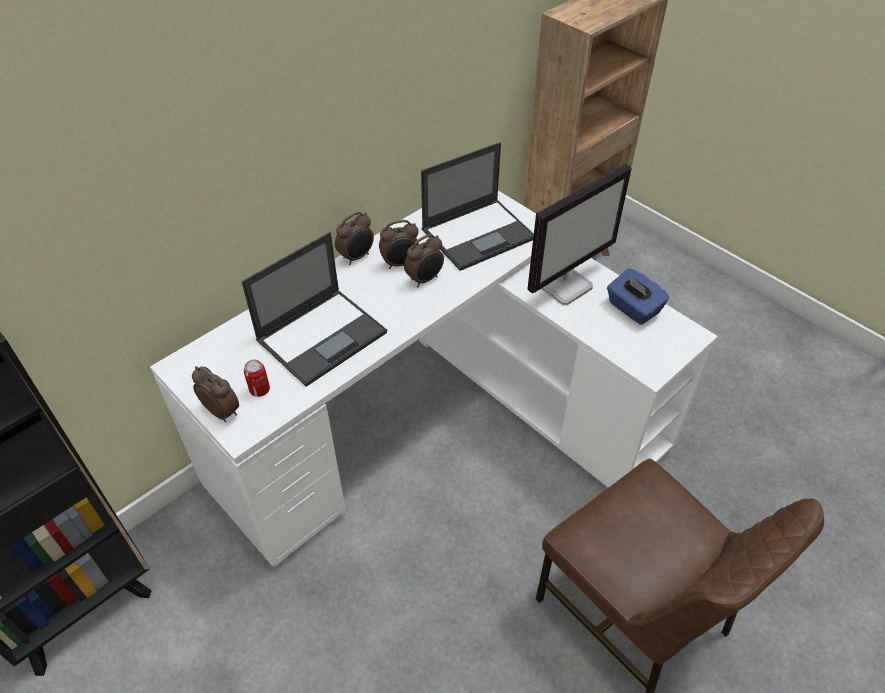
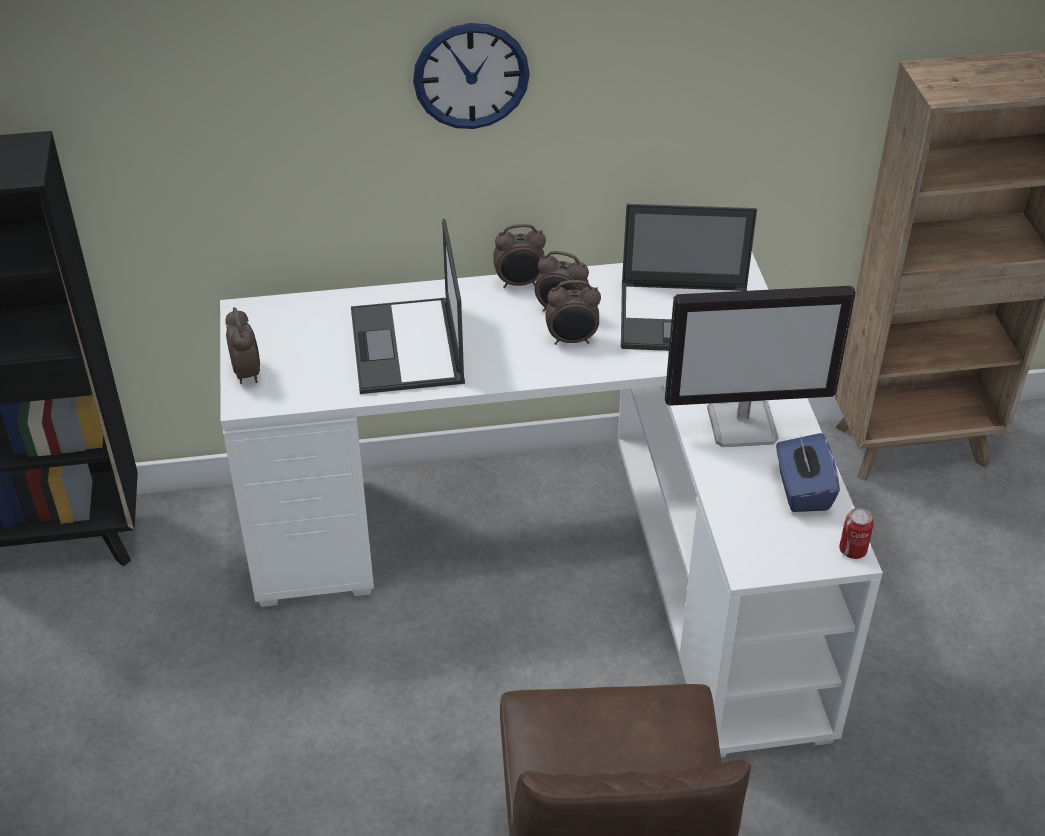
camera: 35 degrees right, 5 degrees down
(259, 390) = (299, 370): can -> can (852, 550)
(295, 112) = (471, 76): none -> wall clock
(323, 335) = (407, 348): laptop -> laptop turned 90 degrees clockwise

